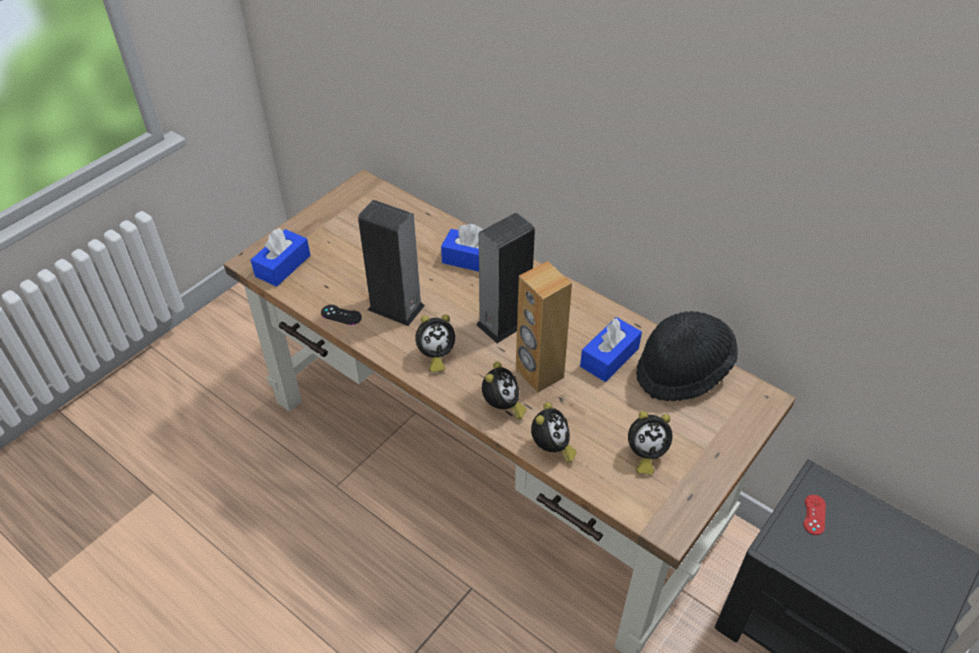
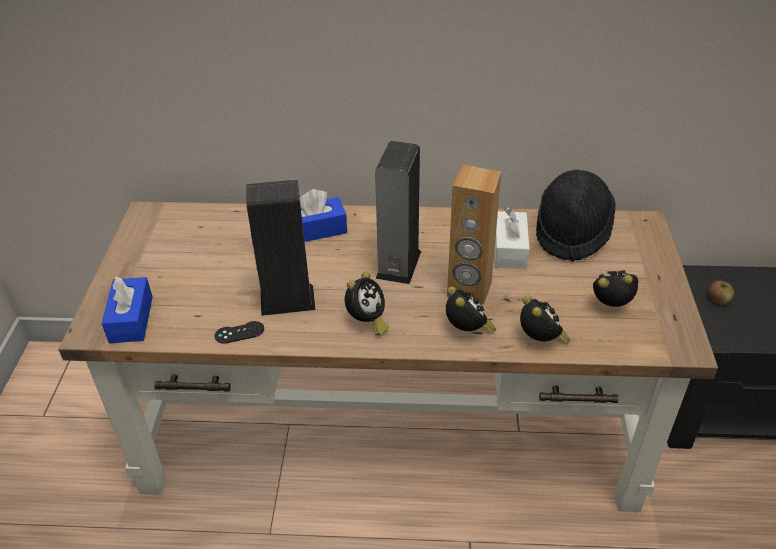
camera: 35 degrees left, 5 degrees down
(609, 357) = (509, 249): blue tissue box -> white tissue box
(644, 454) = (612, 305): alarm clock -> alarm clock turned 135 degrees counterclockwise
(814, 514) = (718, 299): red game controller -> apple

